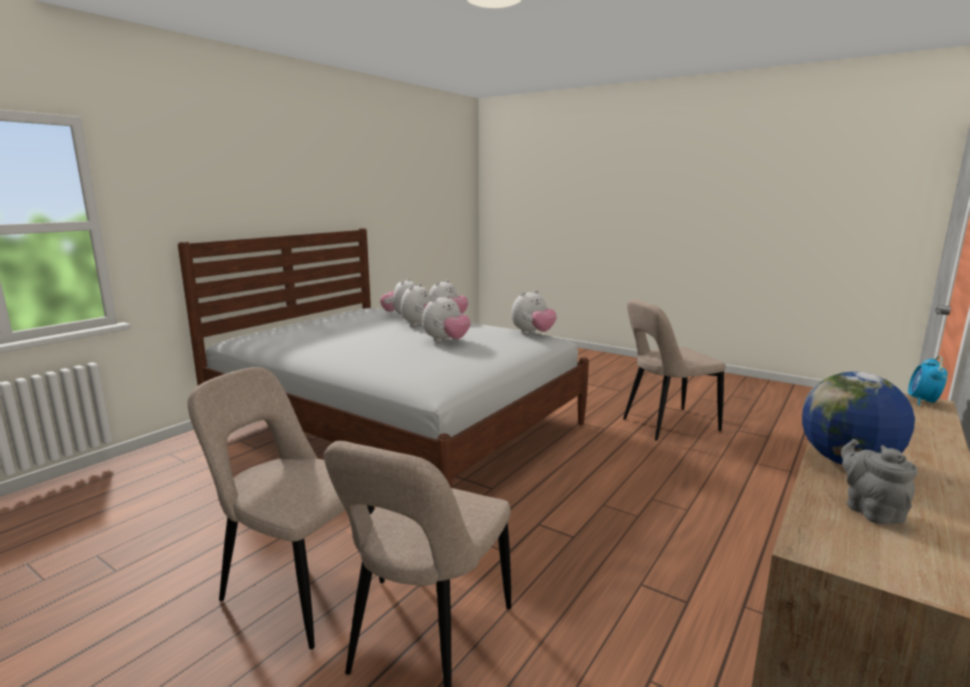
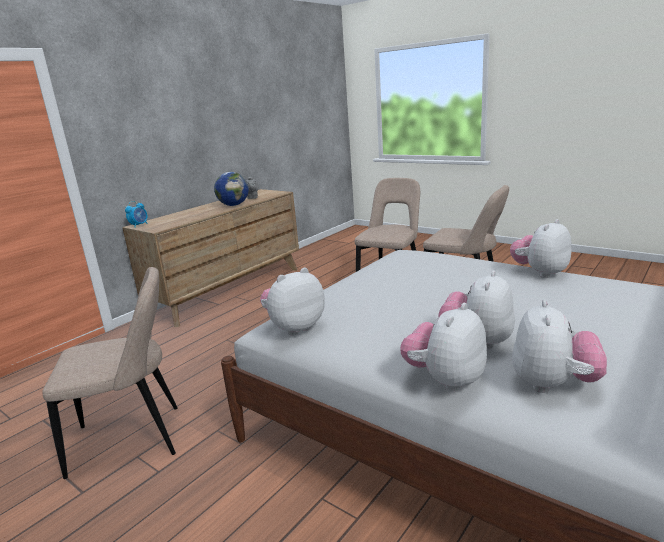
camera: 175 degrees left, 5 degrees up
(446, 341) = (415, 297): plush toy -> plush toy (540, 273)

